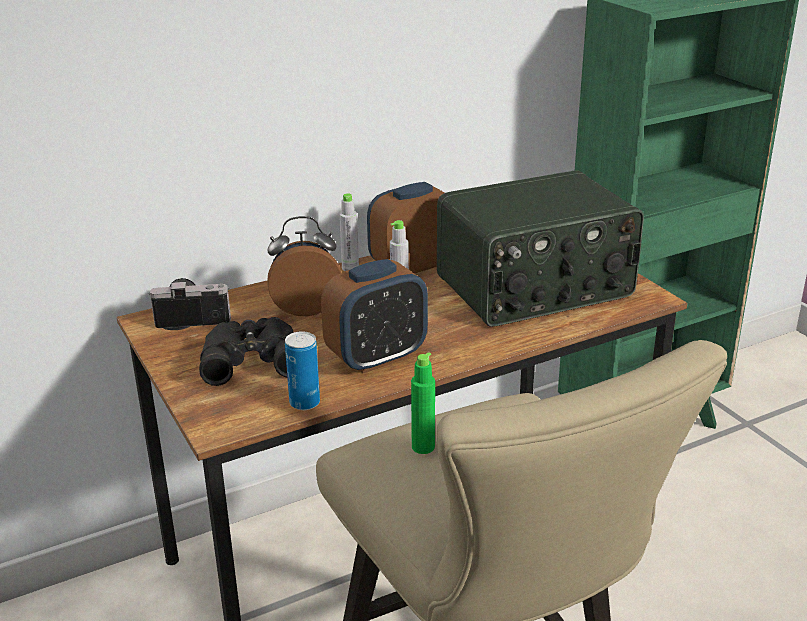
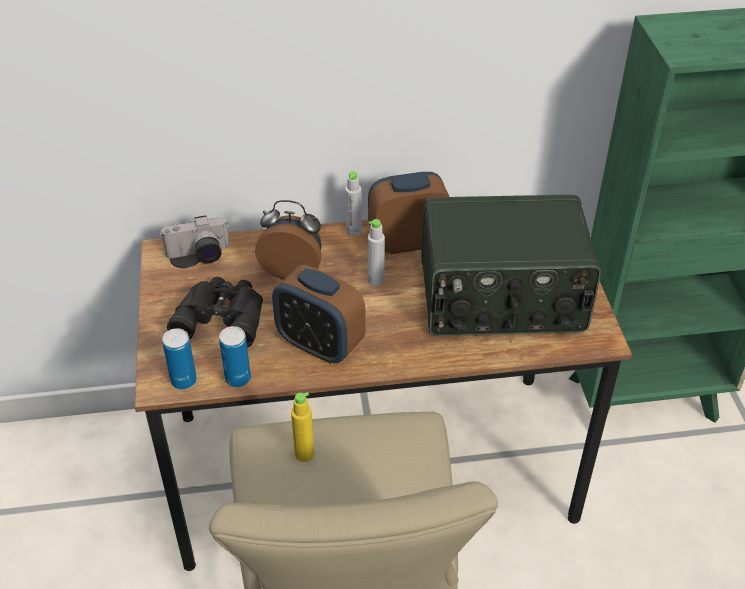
camera: 20 degrees right, 15 degrees up
(193, 316) = (199, 255): camera -> camera turned 150 degrees clockwise
(242, 418) = (184, 381): none -> can
(376, 357) = (320, 345): alarm clock -> alarm clock turned 45 degrees clockwise
(423, 447) = (304, 454): green bottle -> yellow bottle

